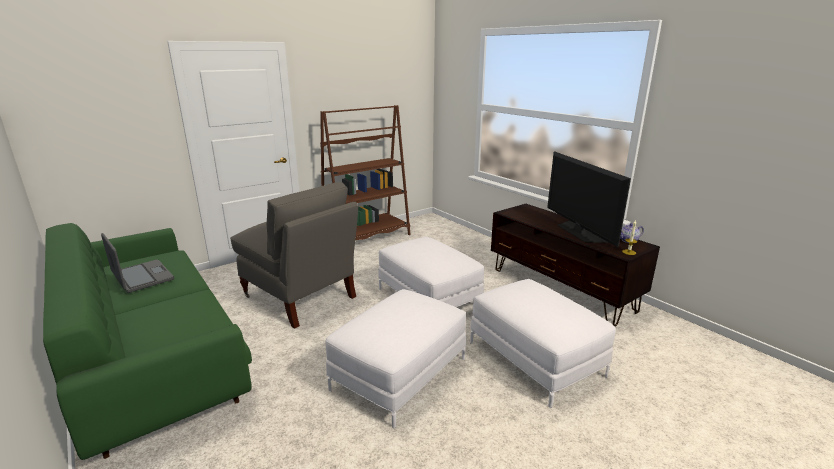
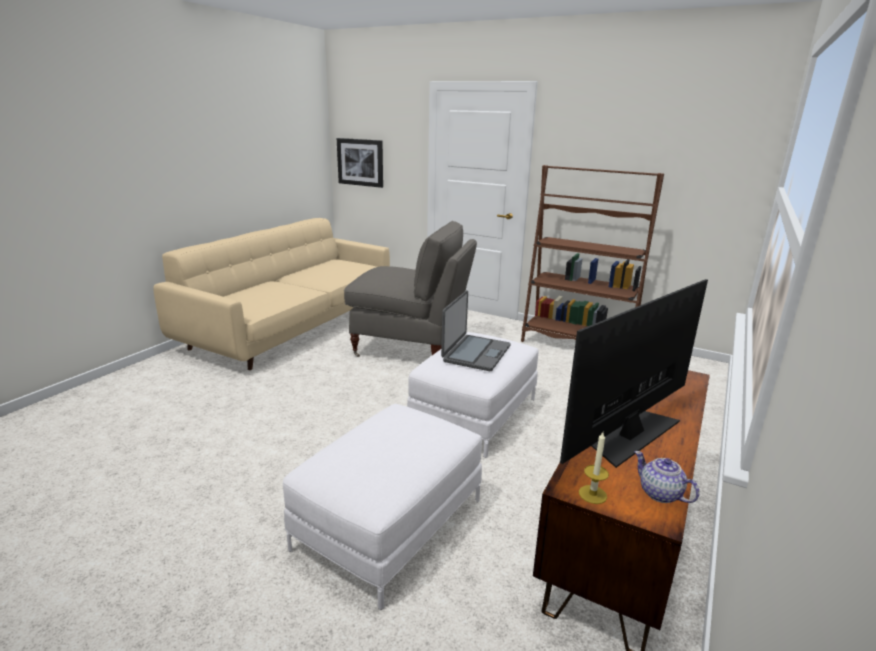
camera: 65 degrees right, 0 degrees up
(76, 142) = (360, 162): none -> picture
(142, 277) = (321, 269): laptop -> laptop (475, 353)
(153, 354) = (294, 325): green sofa -> beige sofa
(300, 297) = (411, 348): grey armchair -> grey armchair turned 90 degrees counterclockwise
(400, 374) = (312, 430): white ottoman -> none

